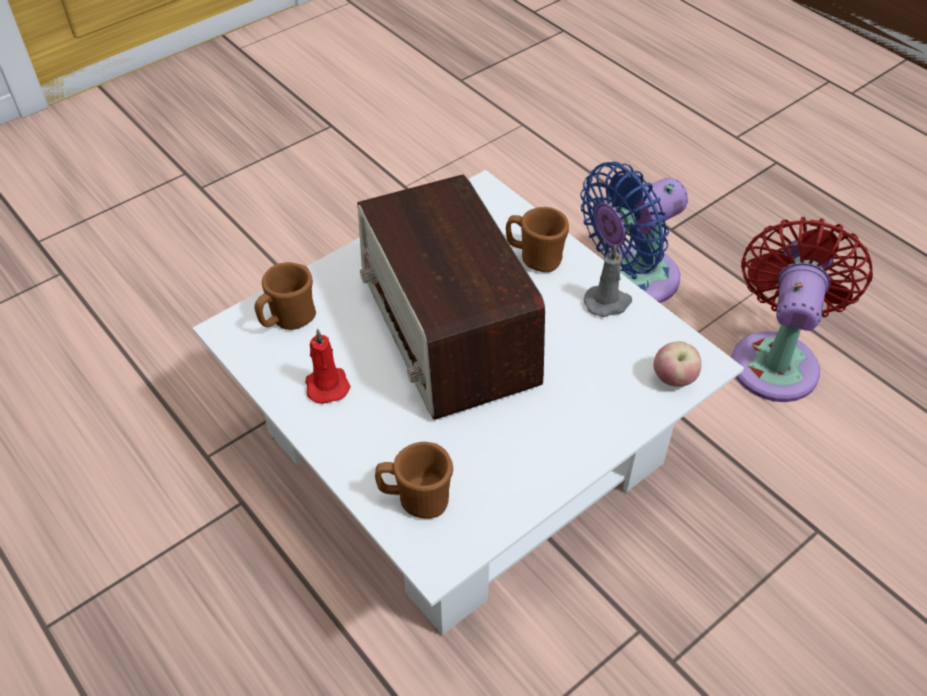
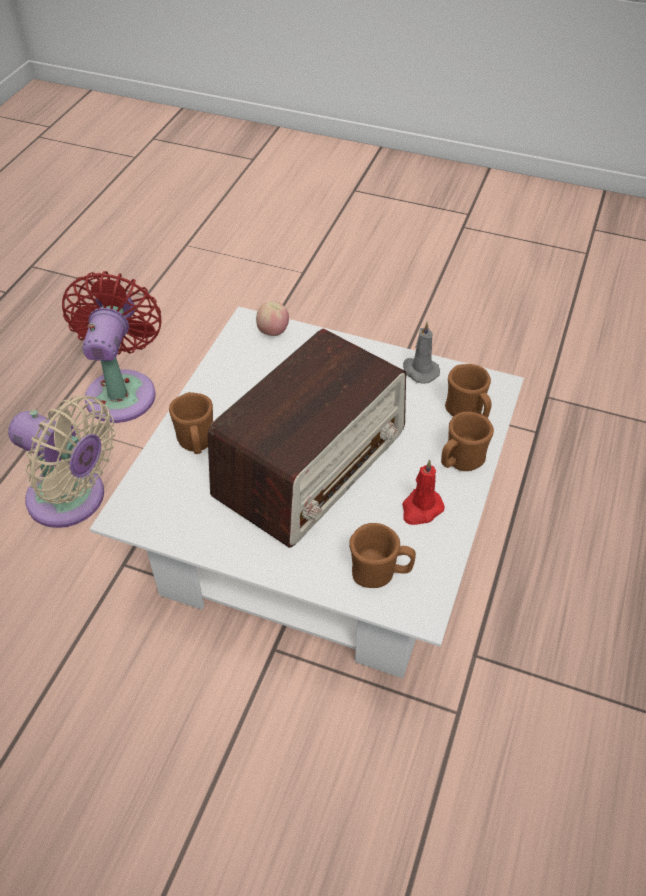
camera: 120 degrees left, 0 degrees up
(355, 450) = (460, 462): none -> brown mug
(608, 302) = (221, 385): grey candle -> grey candle (419, 371)
(631, 280) = (73, 500): blue fan -> beige fan
(776, 359) = (122, 390): red fan -> red fan turned 105 degrees clockwise

